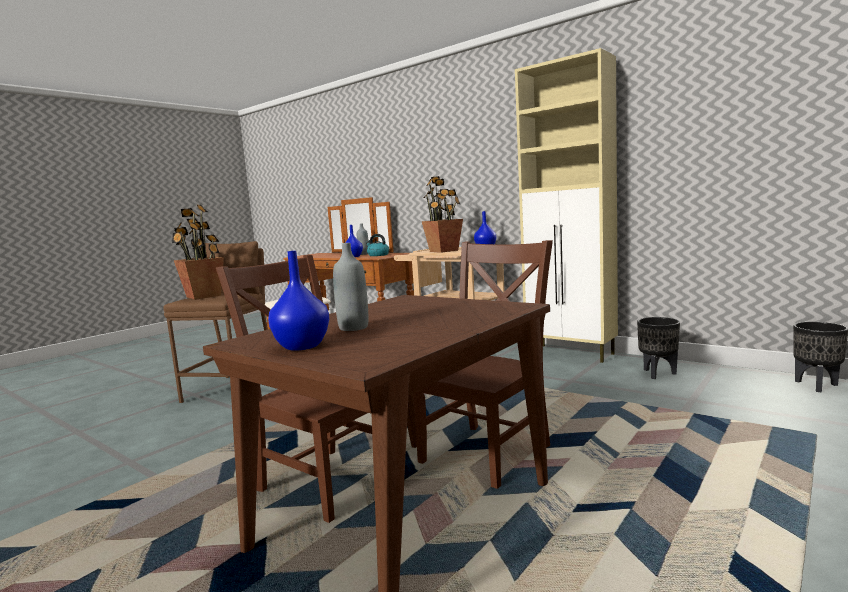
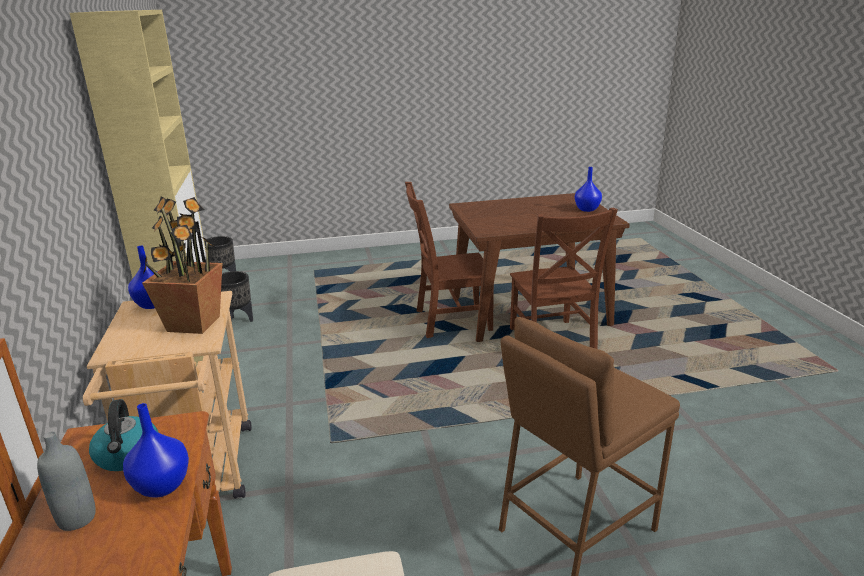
camera: 140 degrees left, 15 degrees up
(203, 296) = (616, 388): potted plant -> none
(353, 328) = (554, 214): grey bottle -> none

